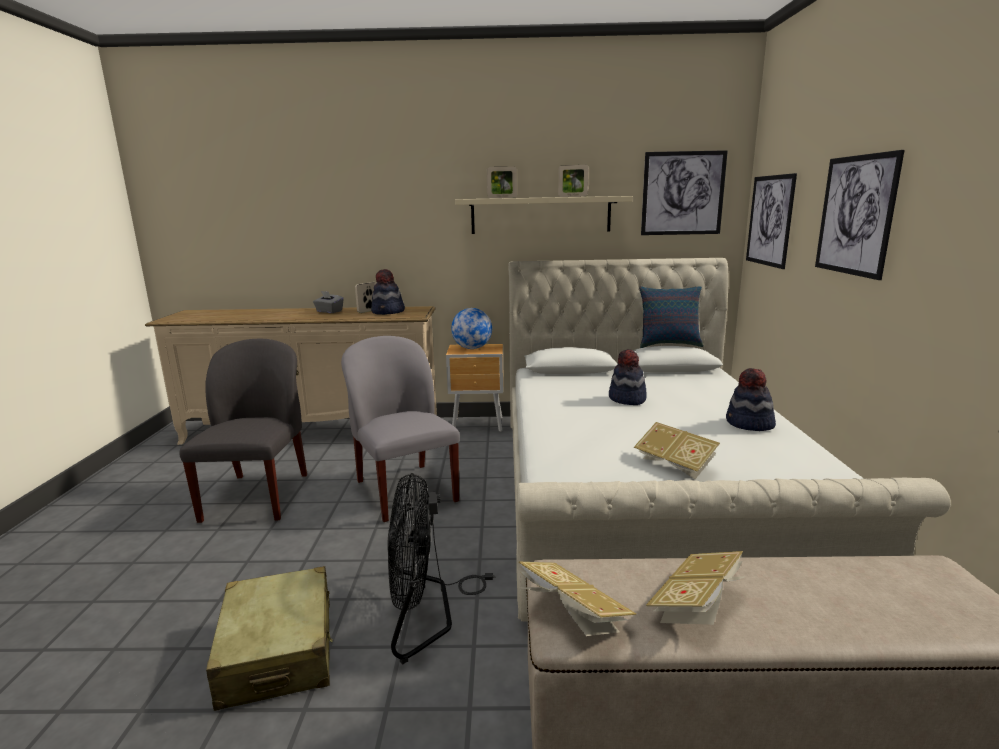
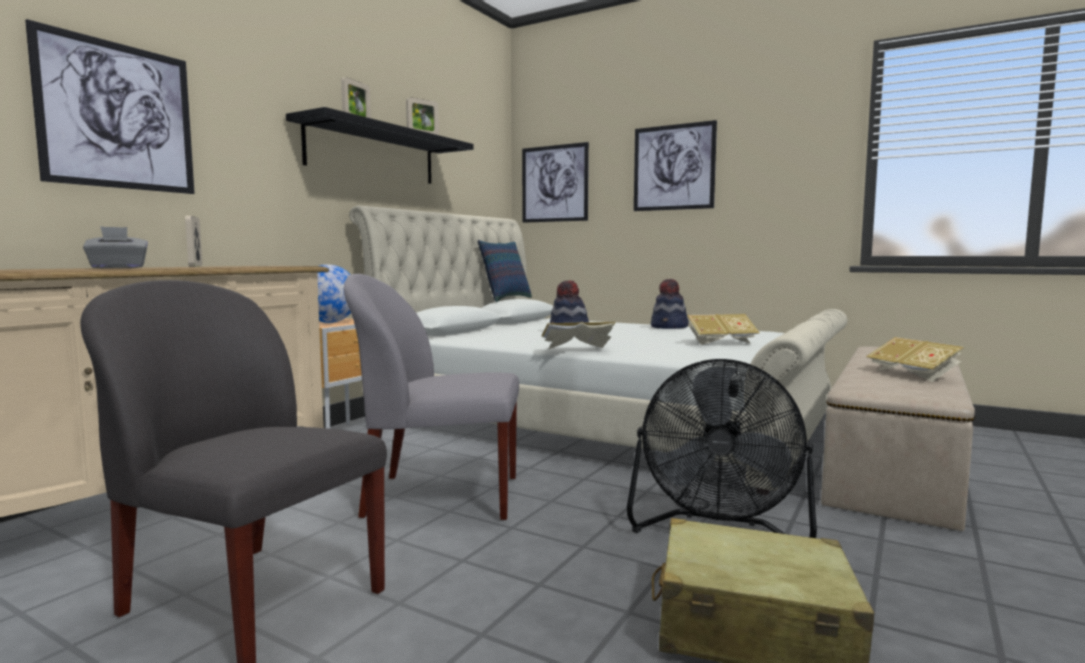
camera: 60 degrees left, 10 degrees down
(388, 312) = (237, 266): hat -> none
(540, 215) = (373, 154): beige shelf -> black shelf
(572, 616) = (924, 393): book -> book (578, 350)
(683, 193) = (476, 155): picture -> picture (118, 116)

